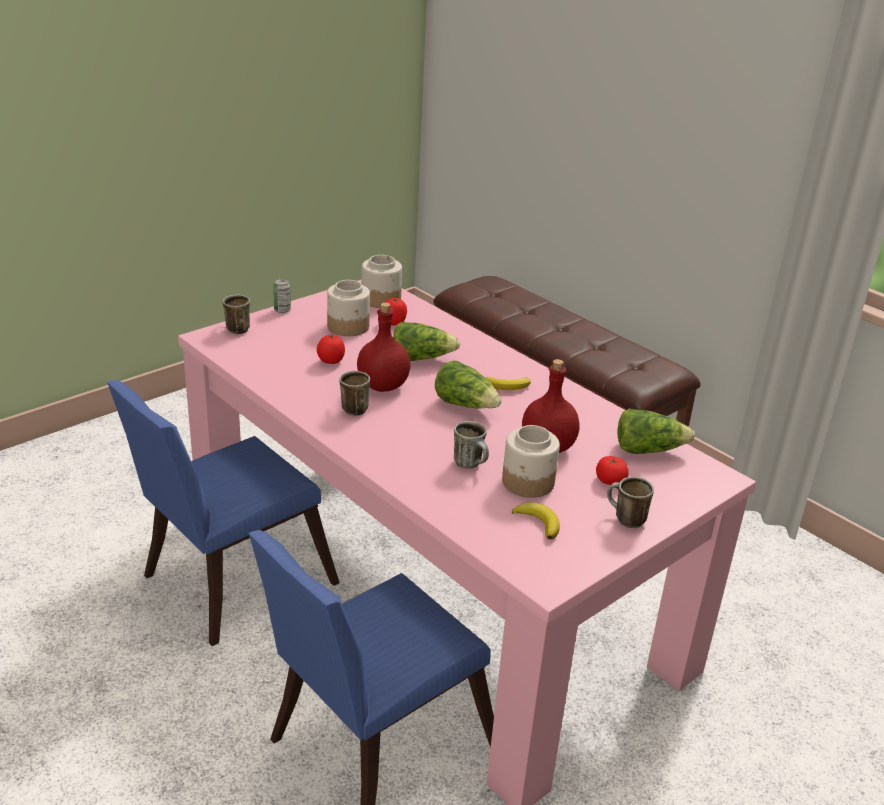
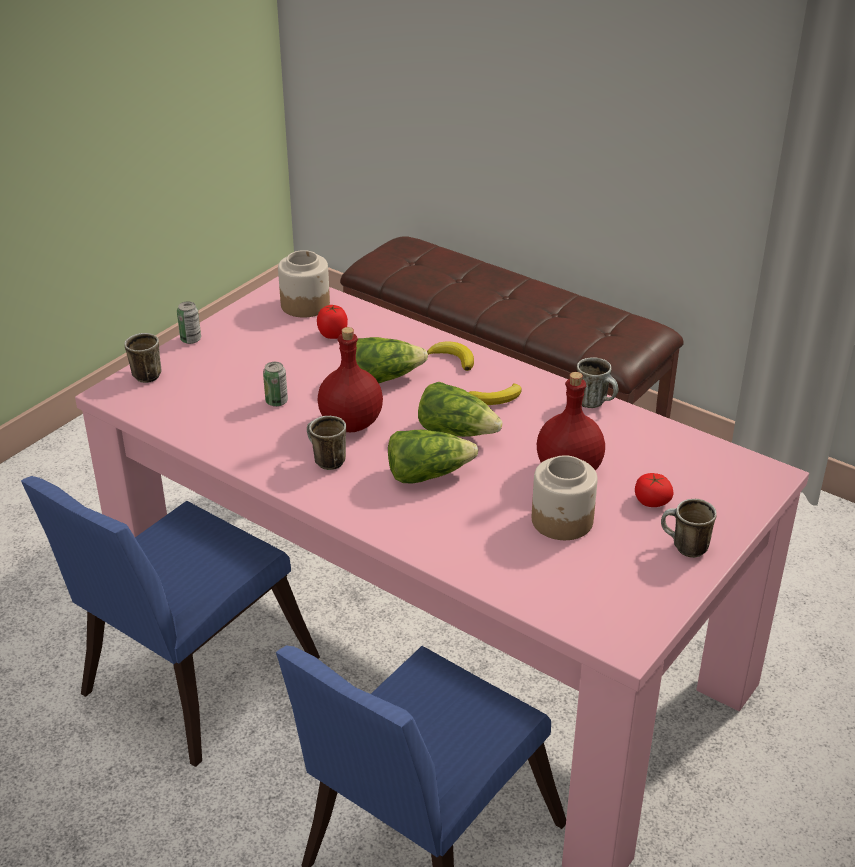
camera: 10 degrees left, 5 degrees up
(330, 362) = (276, 401): tomato -> can
(348, 327) = (280, 350): jar -> none
(472, 464) = (491, 510): mug -> mug (596, 403)
(538, 522) = (591, 570): banana -> banana (453, 358)
(648, 449) = (680, 453): lettuce -> lettuce (427, 474)

